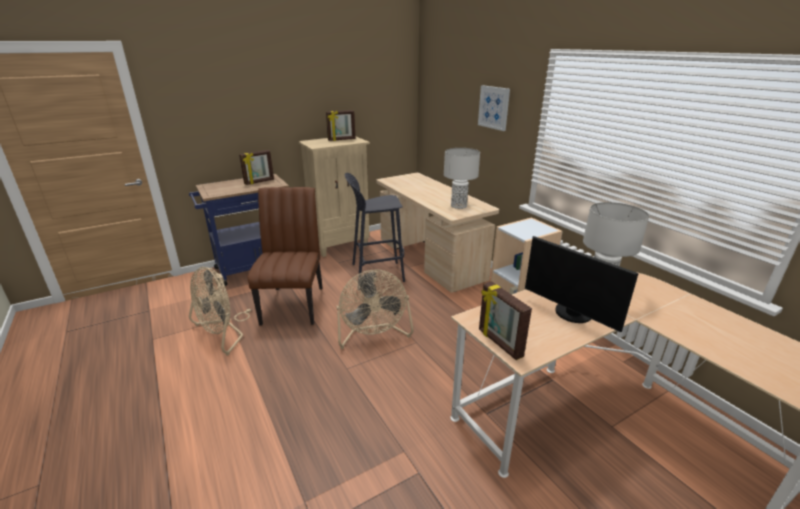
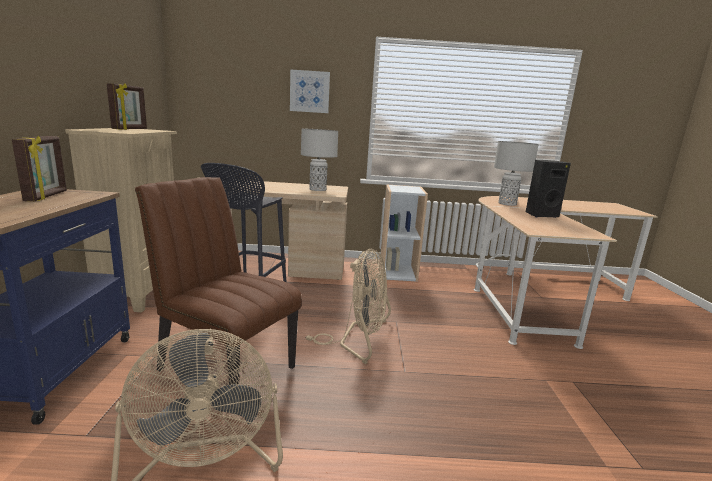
camera: 60 degrees left, 10 degrees down
(499, 343) = (575, 234): picture frame -> none
(571, 314) = (541, 215): monitor -> black speaker

